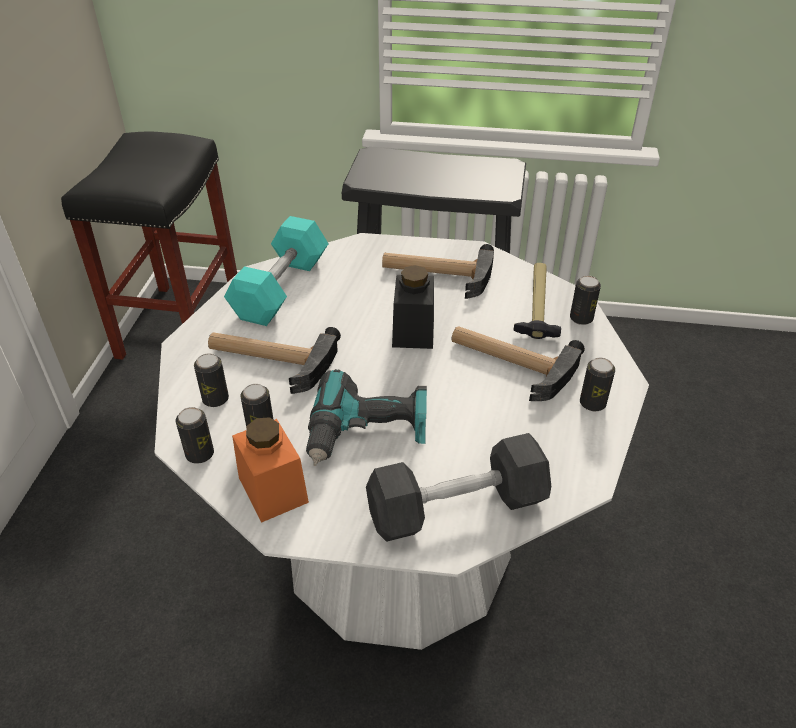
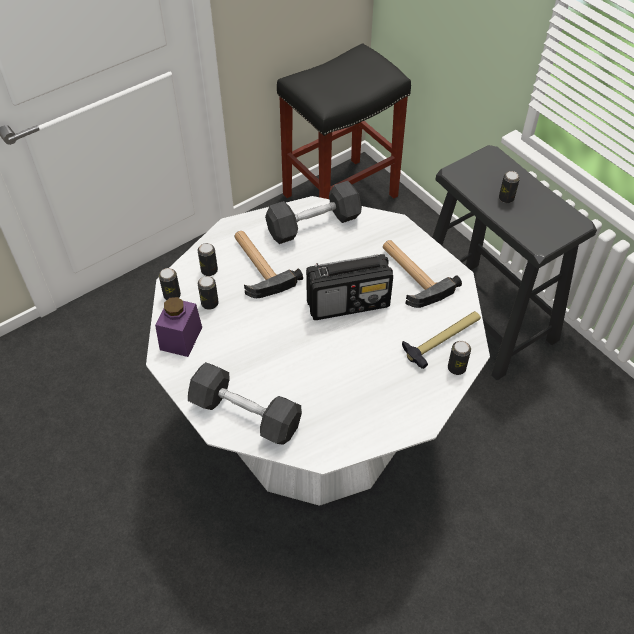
camera: 45 degrees right, 10 degrees up
(273, 490) = (181, 338): orange jar -> purple jar
(281, 288) = (313, 224): turquoise dumbbell -> grey dumbbell
(368, 434) = (253, 344): power drill -> none
(413, 331) = (349, 303): black jar -> radio
(509, 362) = (375, 361): hammer -> none
(592, 403) = (386, 420): can -> can (506, 198)

